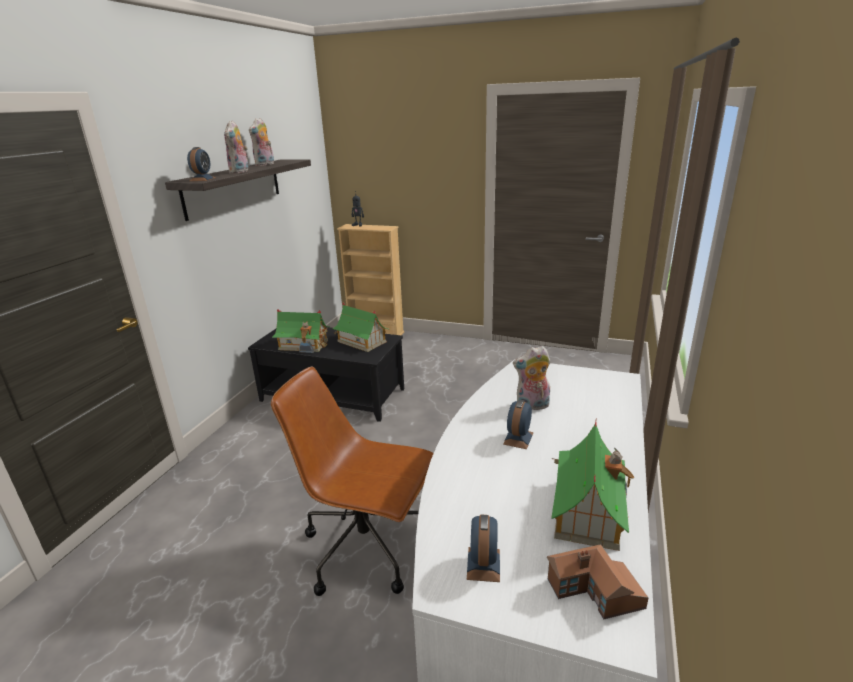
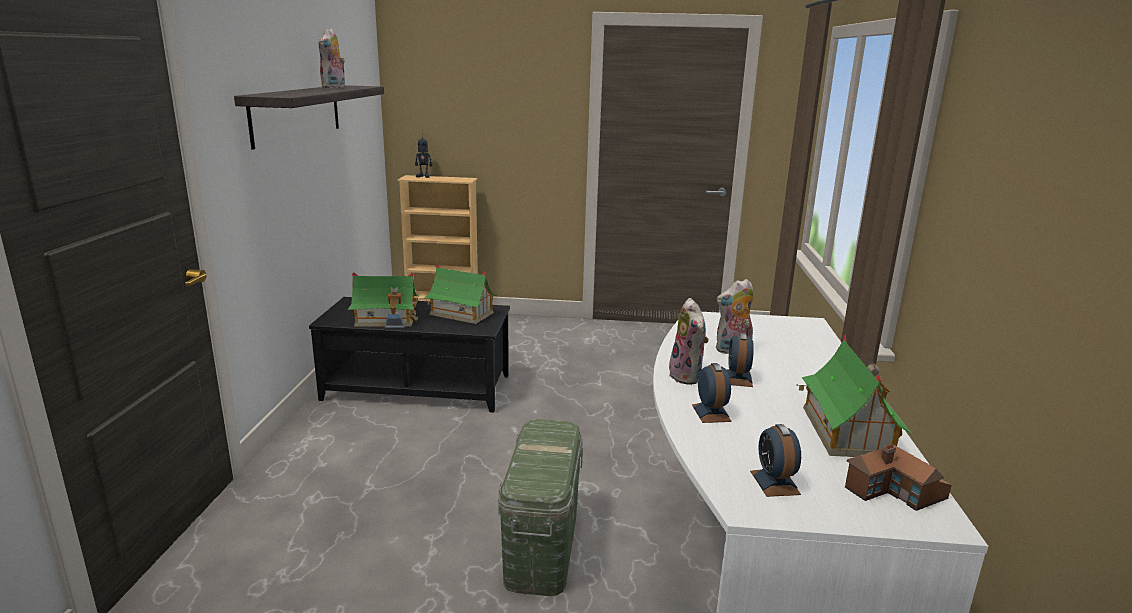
camera: 15 degrees left, 5 degrees down
(202, 179) = (284, 95): alarm clock -> alarm clock (711, 413)
(240, 172) = (319, 91): plush toy -> plush toy (688, 376)
(367, 549) = (541, 546): brown office chair -> green storage box

